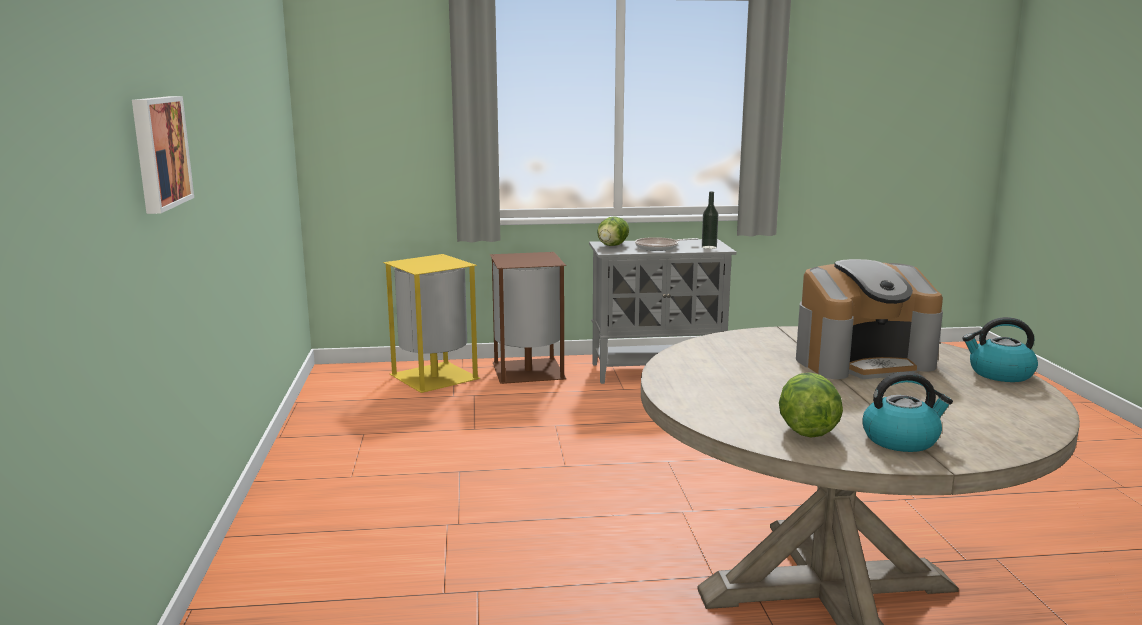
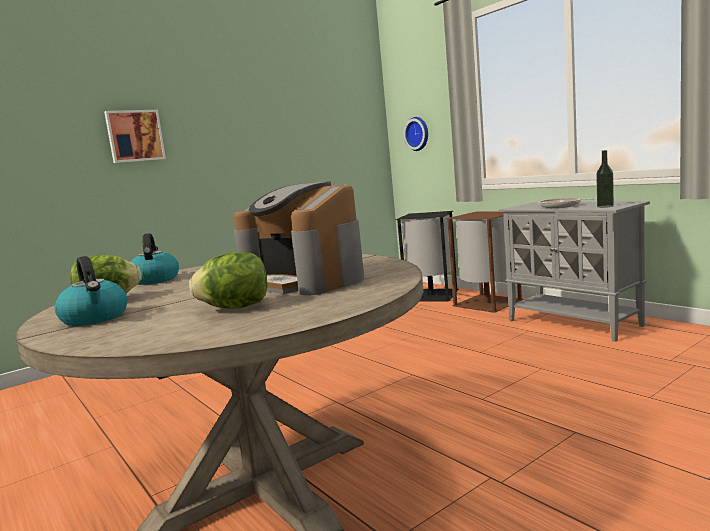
camera: 60 degrees right, 5 degrees down
(368, 139) = (418, 133): none -> wall clock
(436, 377) = (432, 295): yellow trash can -> black trash can
(612, 246) = (534, 204): lettuce -> lettuce (235, 308)
(999, 374) = (327, 309): kettle -> kettle (154, 280)

